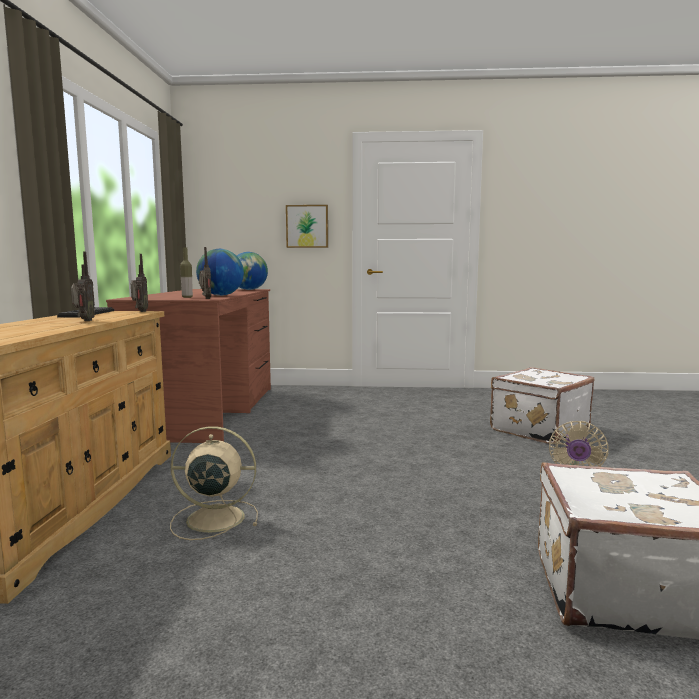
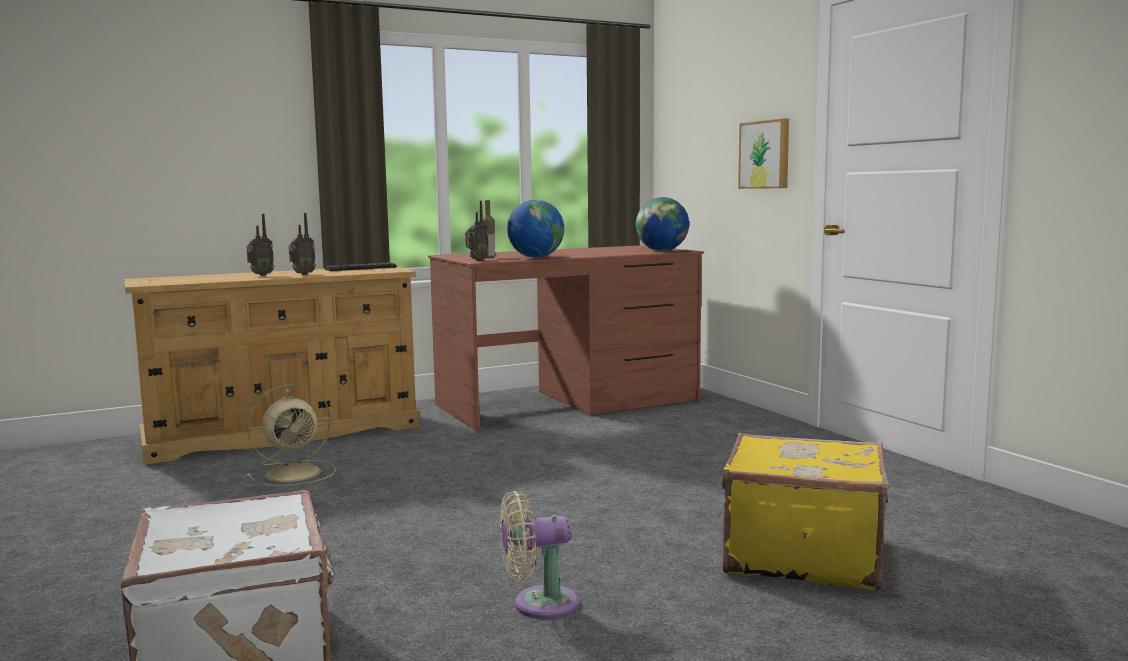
camera: 60 degrees right, 0 degrees up
(140, 311) = (396, 270): radio -> radio (260, 275)
(213, 518) = (295, 473): beige fan -> beige fan turned 90 degrees clockwise
(537, 429) = (801, 555): white suitcase -> yellow suitcase

